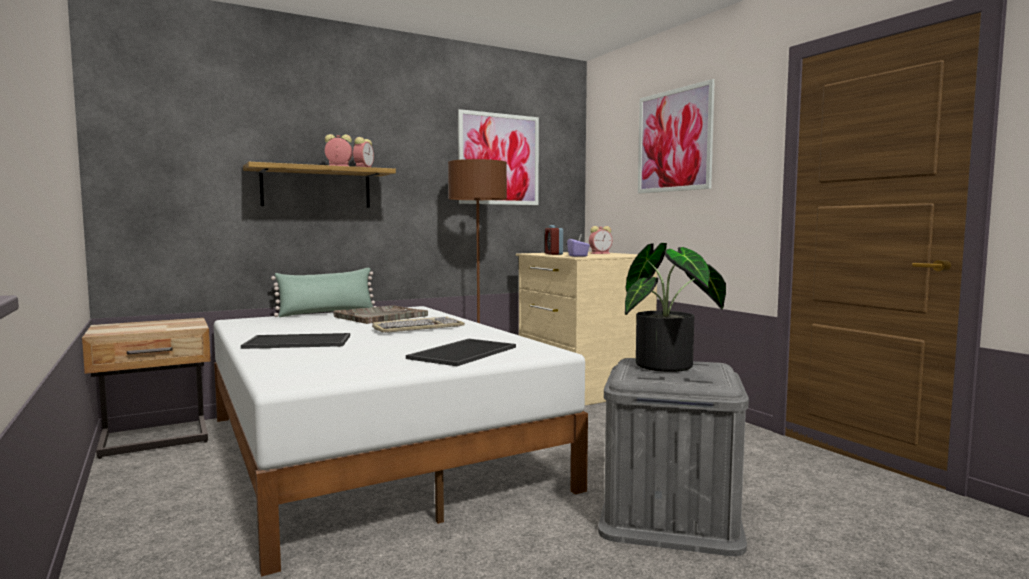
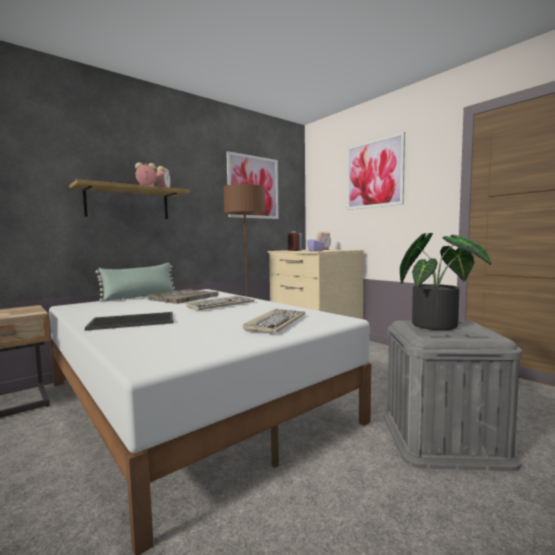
camera: 10 degrees left, 0 degrees up
(462, 352) = (276, 323): tray -> keyboard

